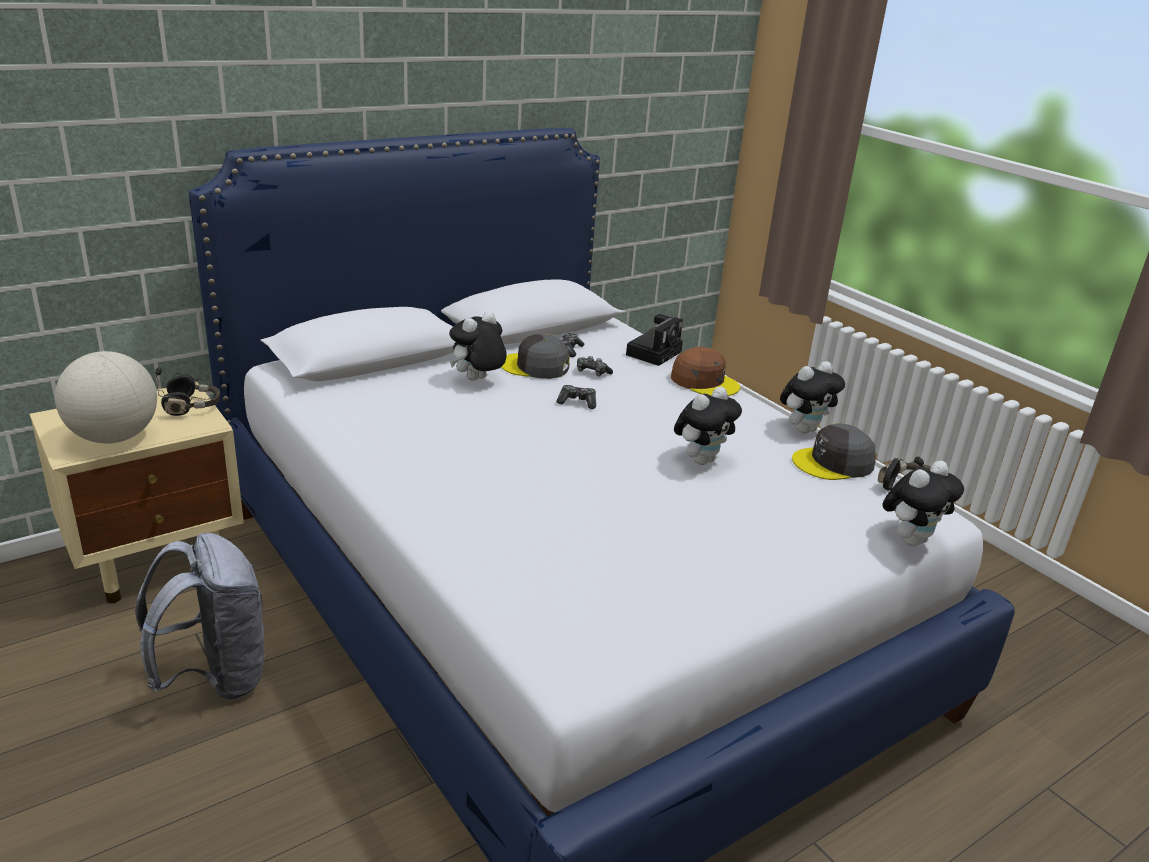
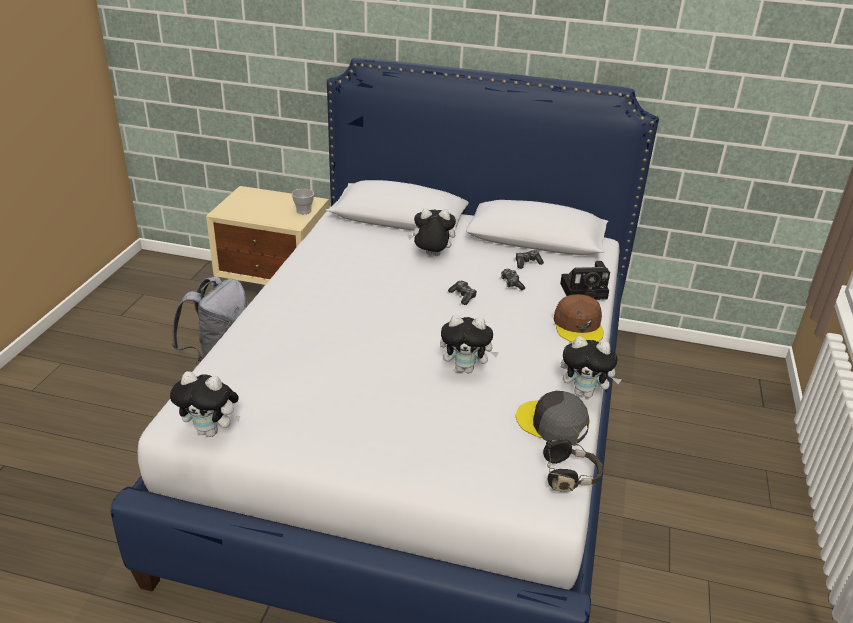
camera: 50 degrees right, 5 degrees up
(114, 437) = (249, 212): globe -> none
(192, 406) = (303, 211): black headphones -> cup
(535, 366) = (483, 263): grey cap -> none
(911, 539) = (497, 498): plush toy -> plush toy (211, 431)

